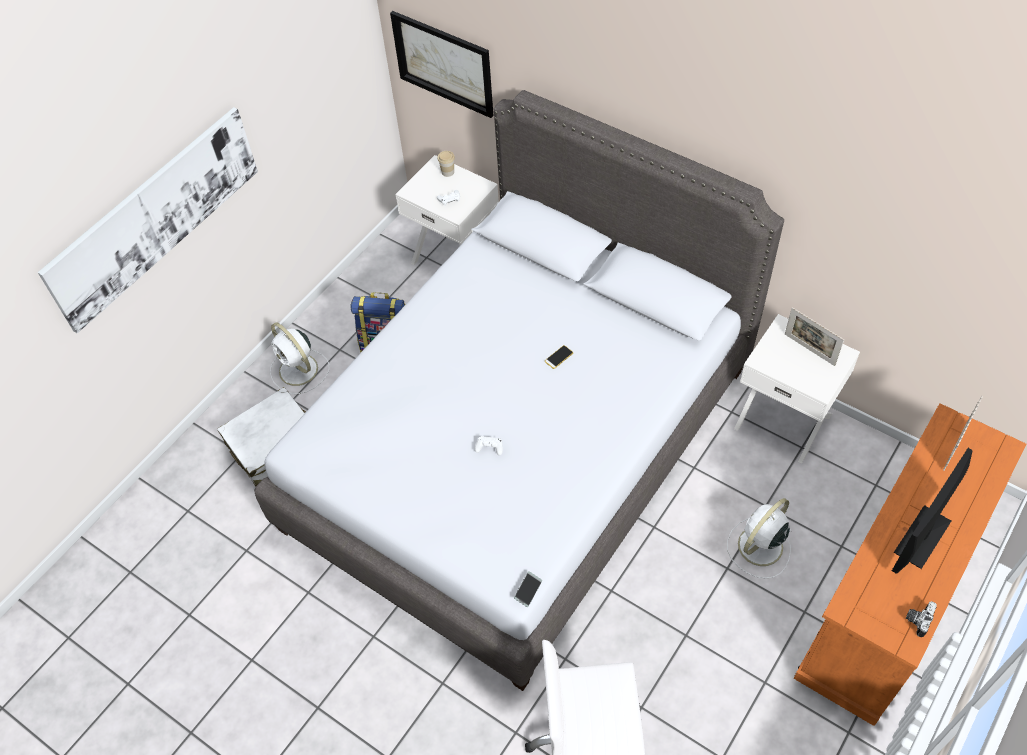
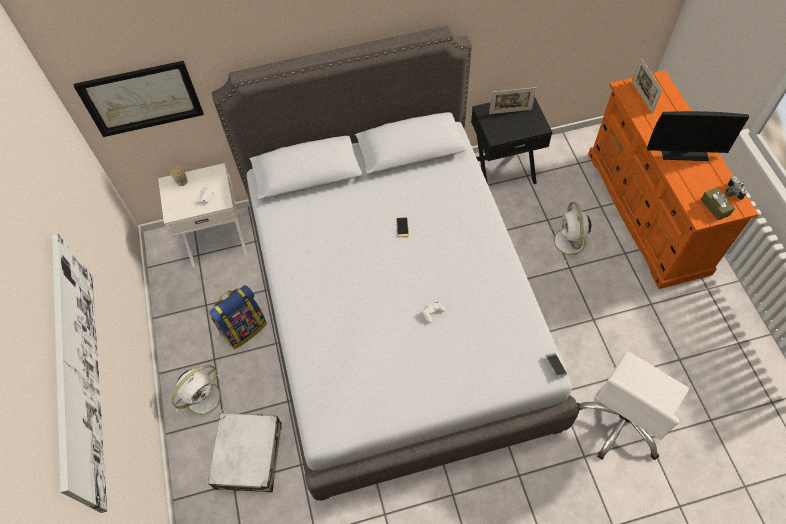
camera: 50 degrees left, 5 degrees up
(299, 371) = (204, 397): white fan -> white fan turned 45 degrees counterclockwise
(783, 420) = (502, 169): white nightstand -> black nightstand
(876, 615) = (715, 207): none -> brown tissue box
(922, 536) = (684, 152): monitor -> monitor turned 75 degrees counterclockwise

